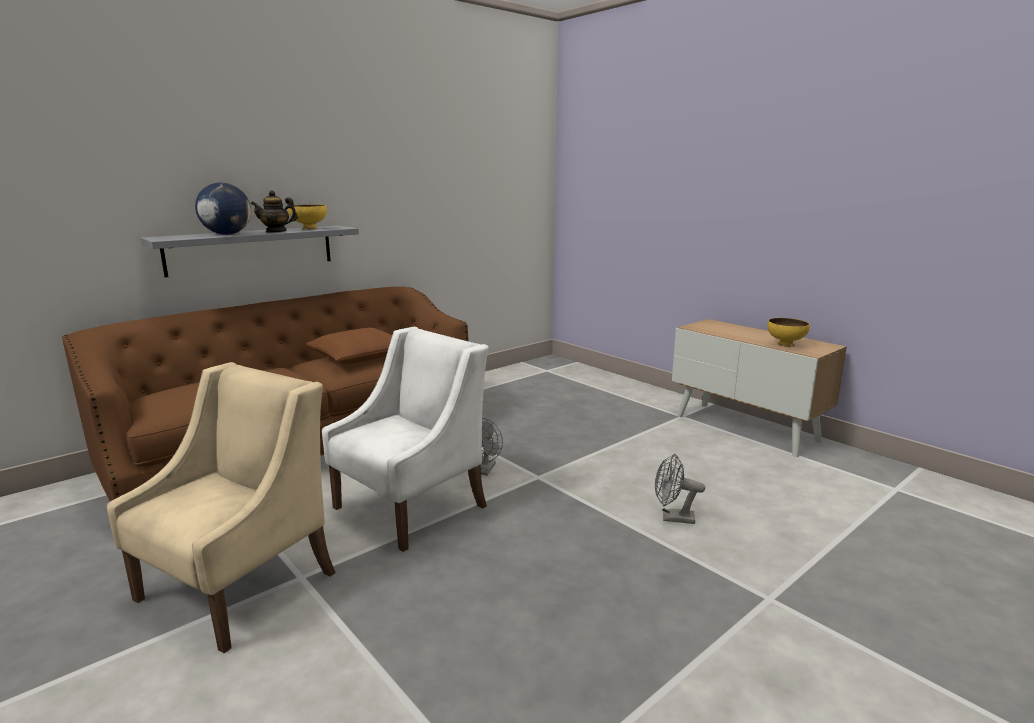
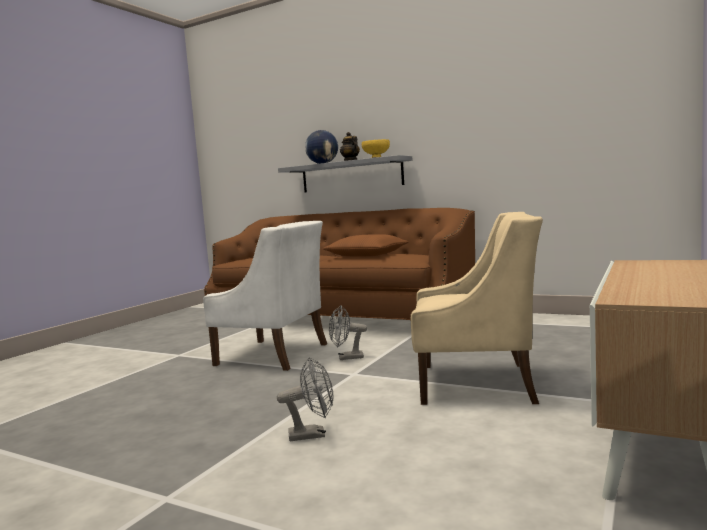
camera: 70 degrees right, 10 degrees down
(240, 584) = (170, 348): beige armchair -> beige armchair (477, 383)
(672, 518) = (313, 434): grey fan -> grey fan turned 90 degrees clockwise
(785, 344) = (641, 288): yellow bowl -> none

